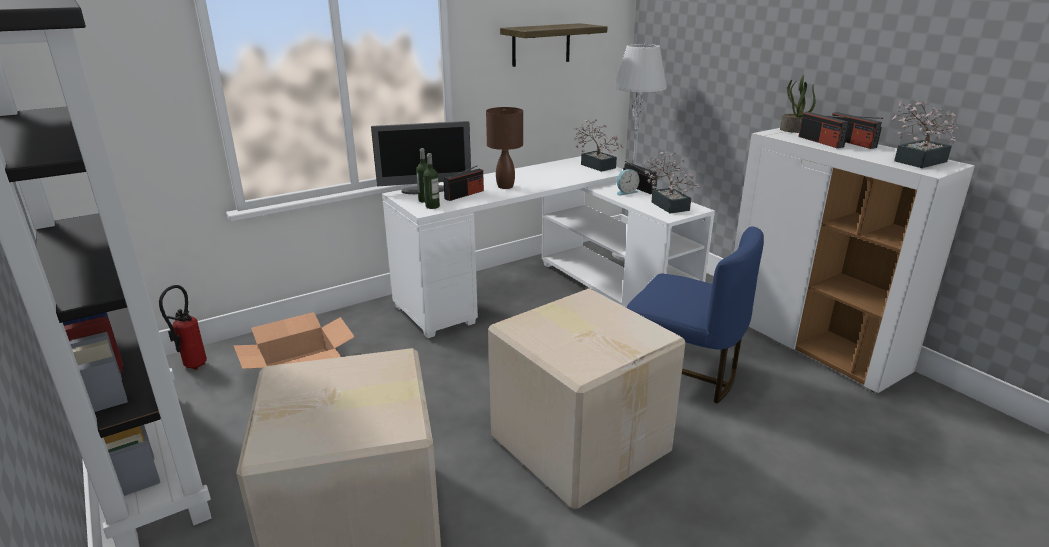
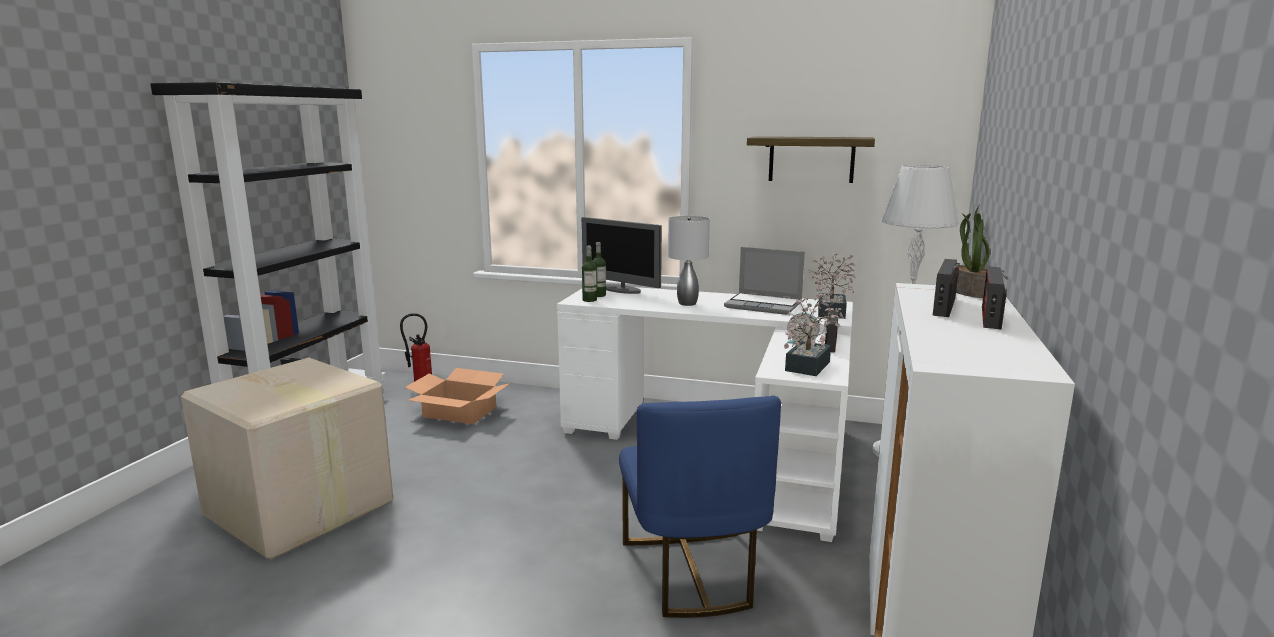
camera: 50 degrees right, 10 degrees down
(464, 194) = (637, 300): radio -> none
(504, 186) = (686, 303): brown table lamp -> grey table lamp
(552, 173) = (764, 305): none -> laptop
(580, 441) = (494, 558): cardboard box -> none
(916, 162) = (976, 352): potted plant -> none

